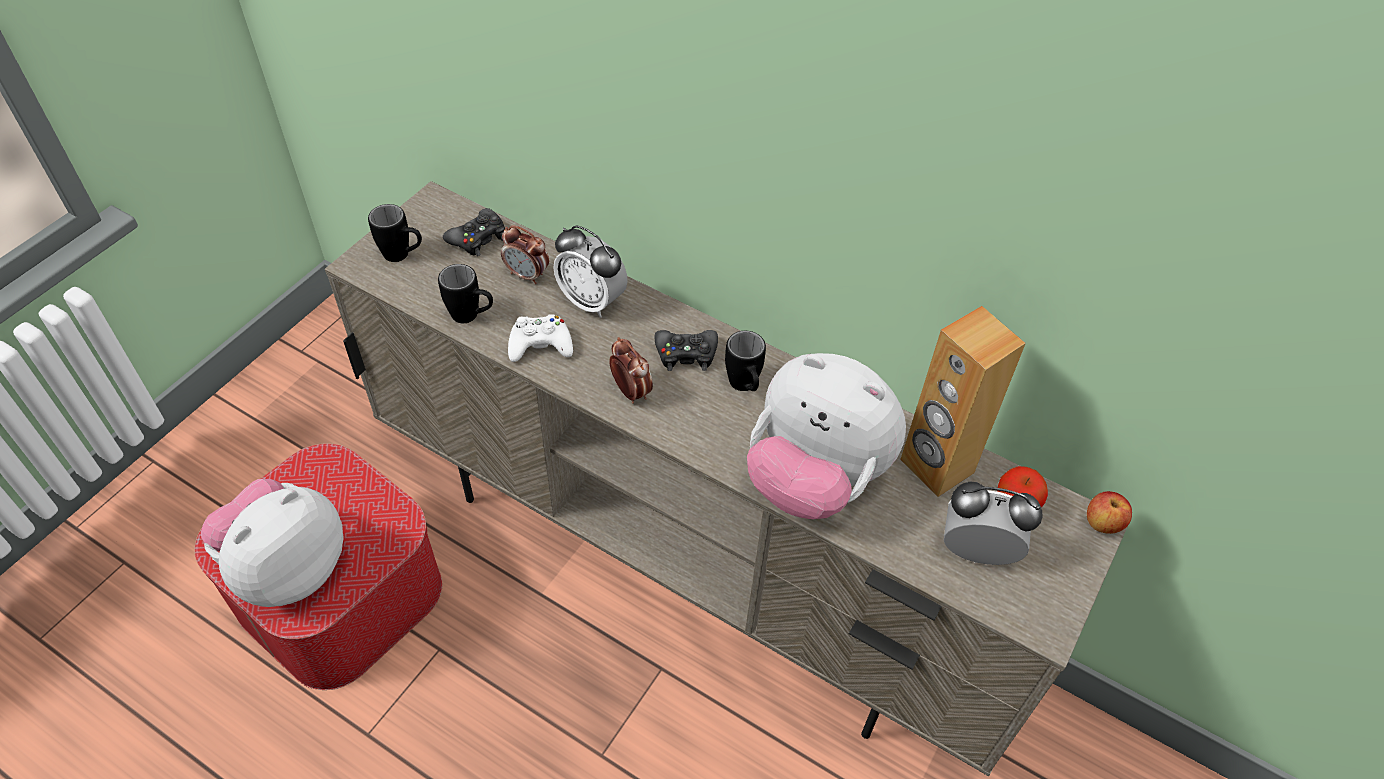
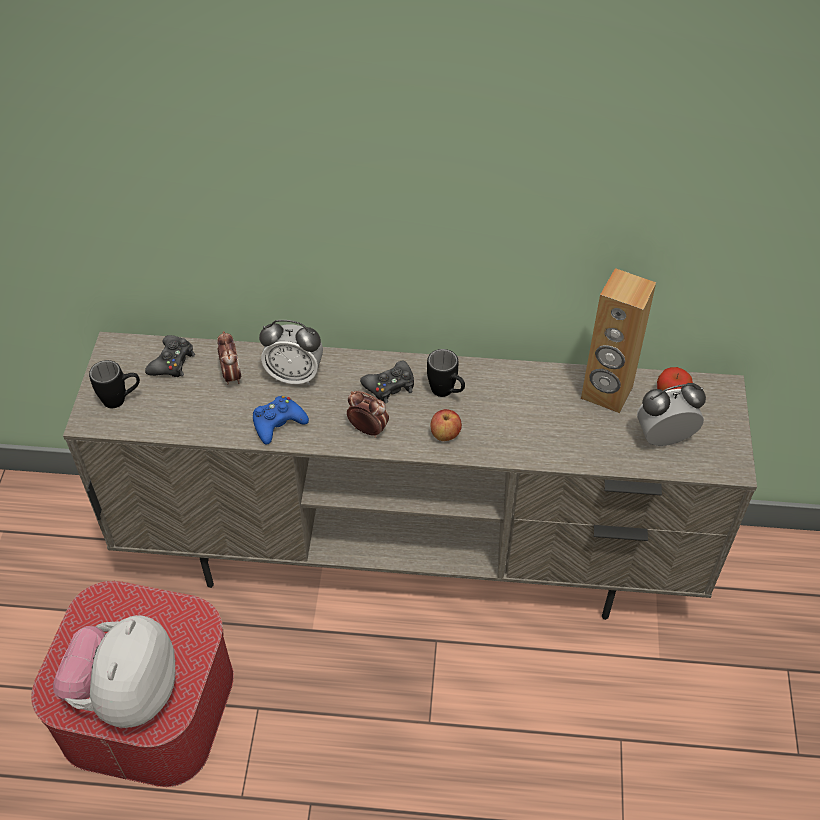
camera: 25 degrees left, 0 degrees up
(472, 317) = (211, 424): black mug -> none
(527, 275) = (231, 375): alarm clock -> alarm clock turned 105 degrees counterclockwise
(540, 345) = (278, 423): white game controller -> blue game controller
(814, 478) = (533, 435): plush toy -> none
(1102, 523) = (728, 386): apple -> apple (445, 434)

